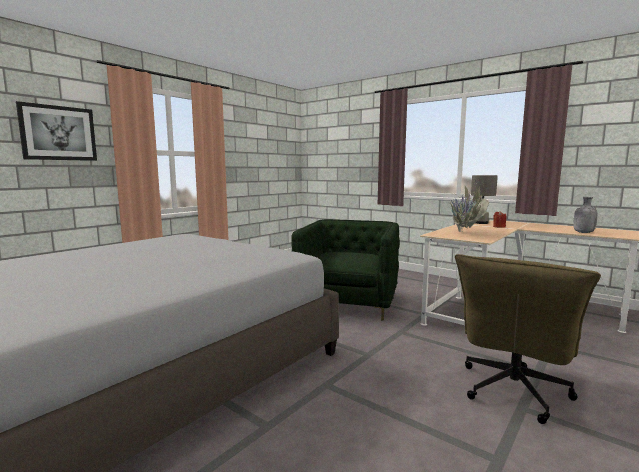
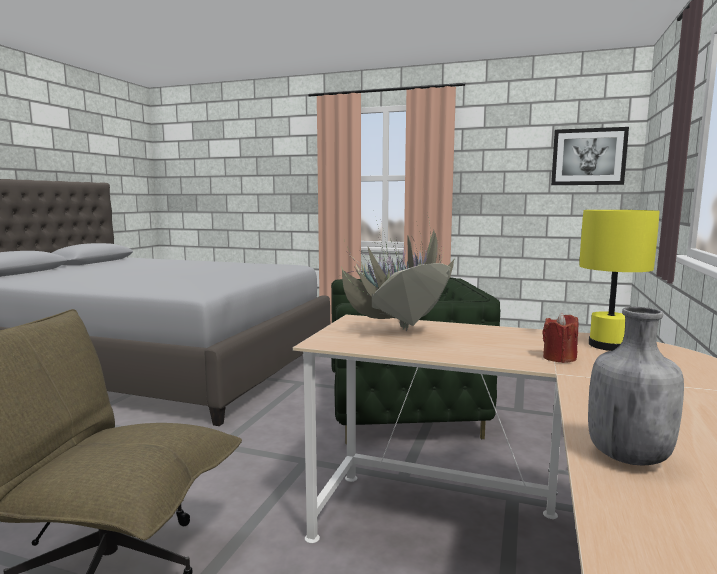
camera: 70 degrees right, 0 degrees up
(58, 133) = (284, 166): picture -> picture (588, 157)
(481, 223) = (608, 346): grey table lamp -> yellow table lamp

